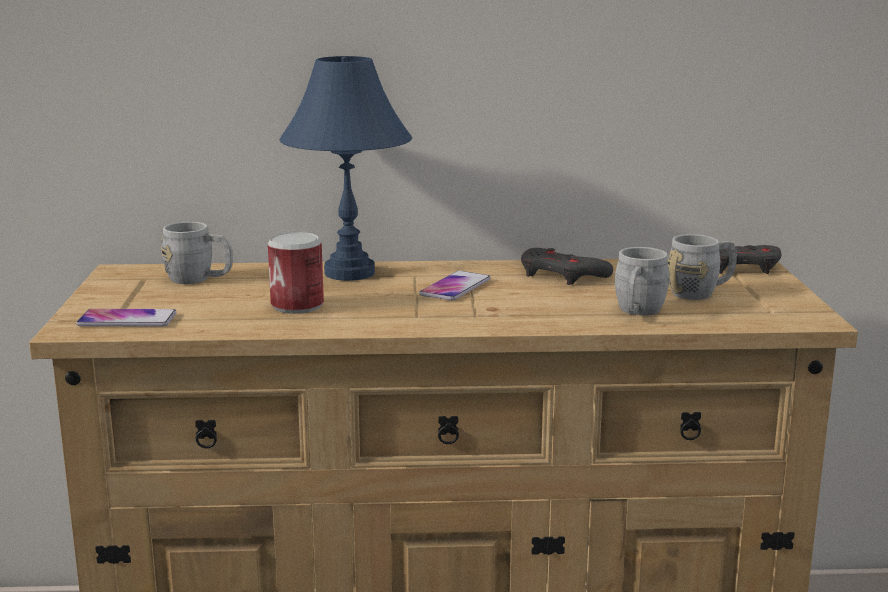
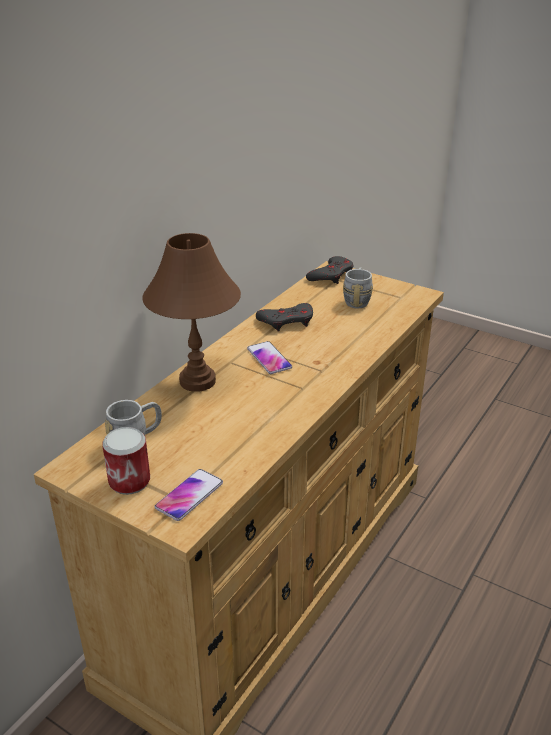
camera: 55 degrees left, 15 degrees up
(297, 305) = (238, 420): can -> can (129, 481)
(350, 273) = (198, 381): blue table lamp -> brown table lamp
(637, 313) = (368, 327): grey mug -> none

